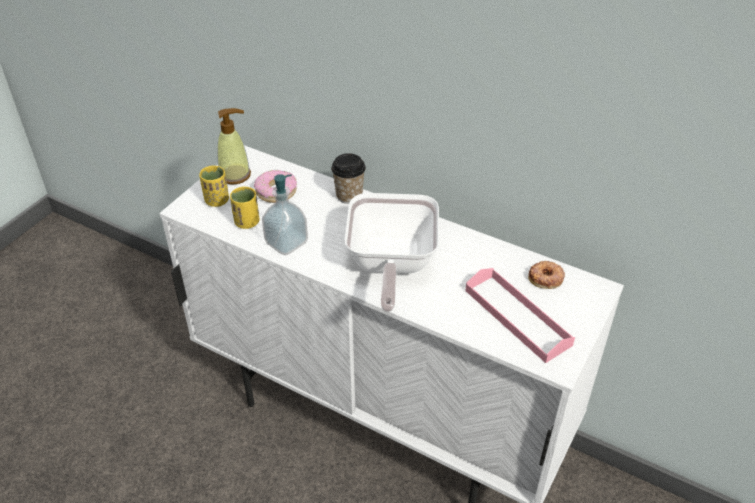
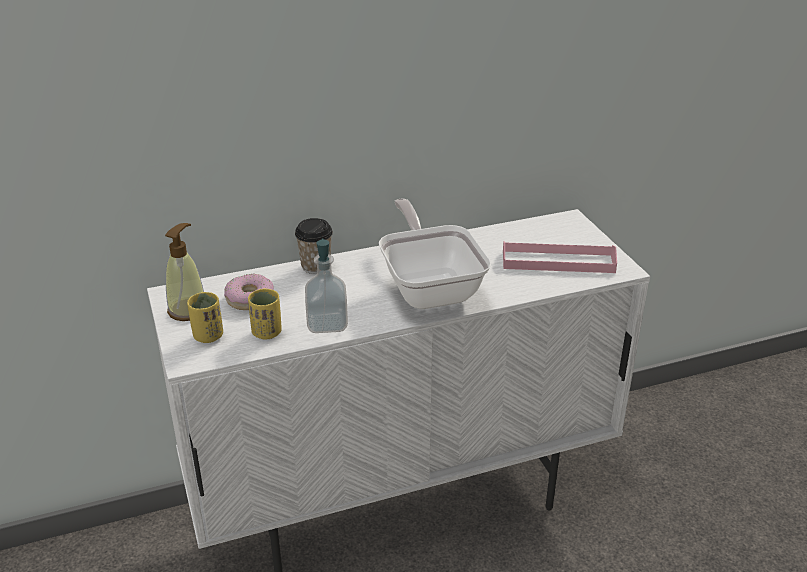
camera: 50 degrees left, 10 degrees down
(390, 265) = (430, 287): frying pan -> frying pan turned 150 degrees counterclockwise
(546, 278) = (534, 231): donut -> none

